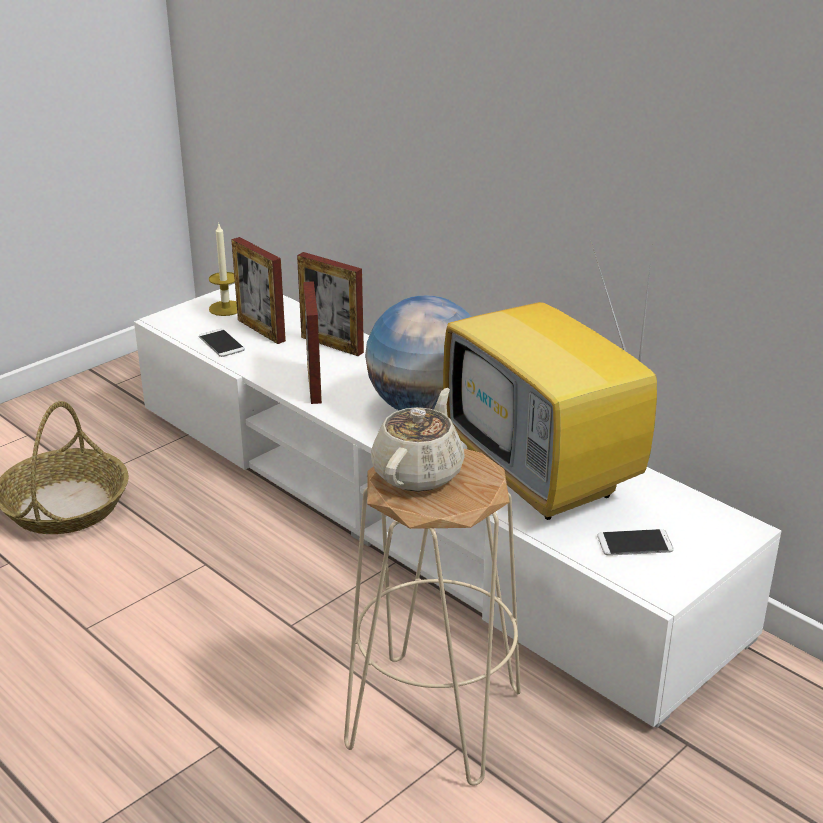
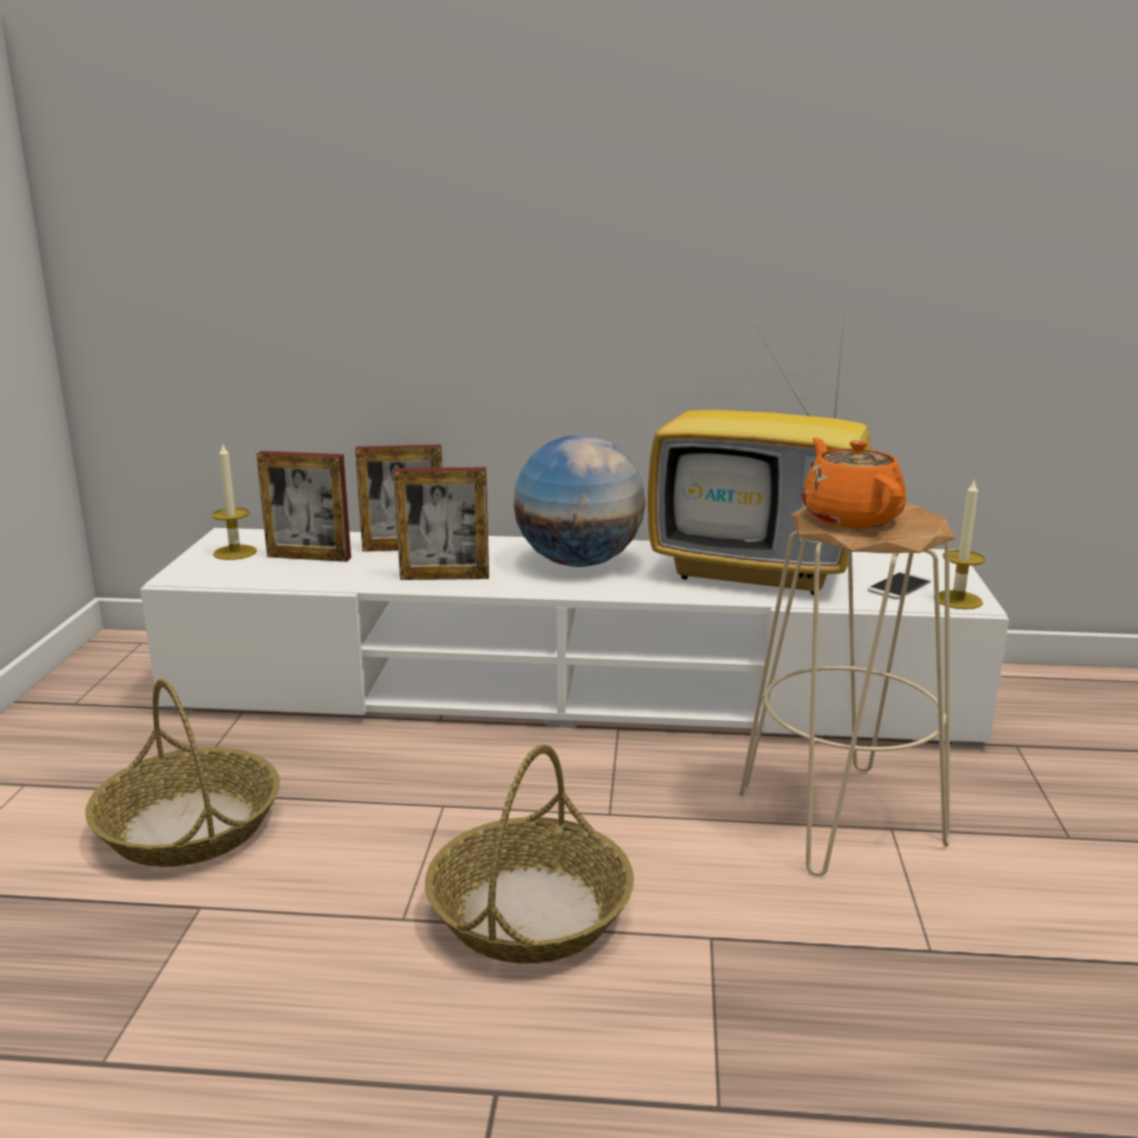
camera: 40 degrees left, 10 degrees down
(151, 664) = (530, 910): none -> basket
(221, 343) = (285, 577): phone -> none
(314, 384) = (444, 577): picture frame -> picture frame turned 45 degrees counterclockwise
(418, 472) = (850, 517): beige teapot -> orange teapot
(659, 580) = (958, 600): none -> candle

